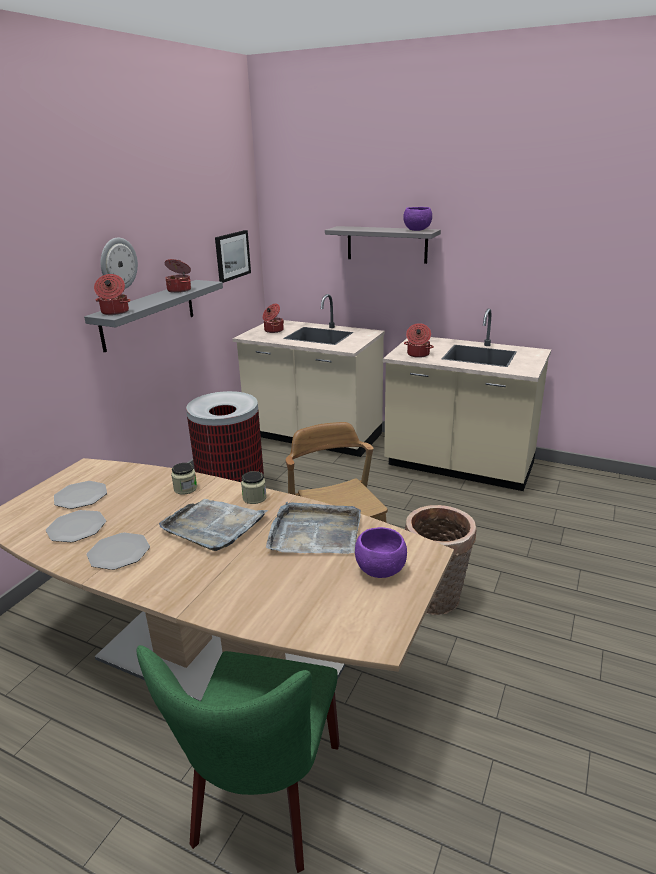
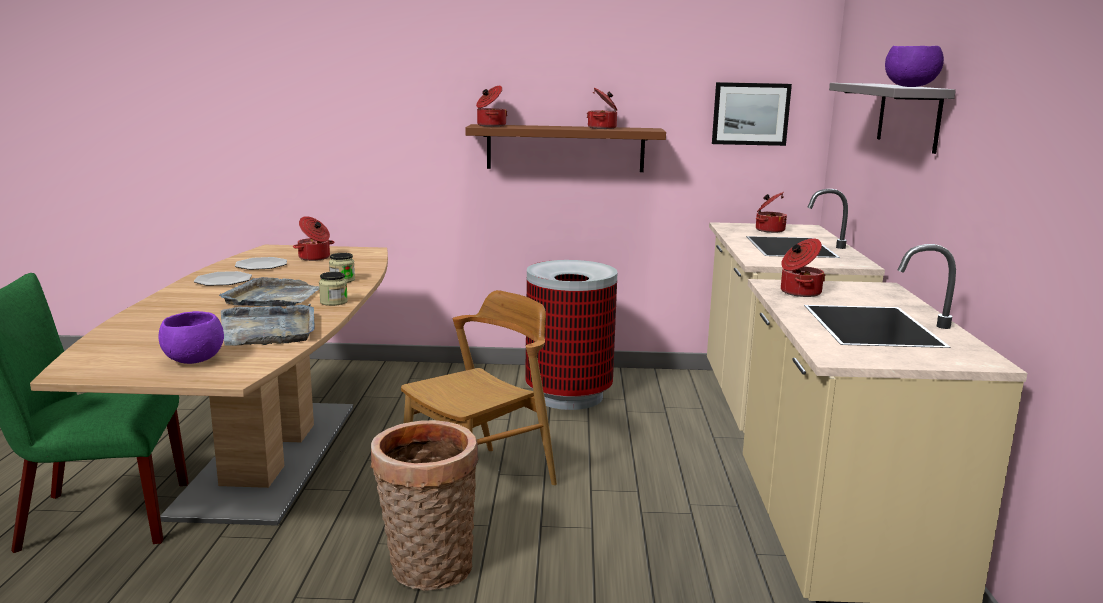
camera: 65 degrees right, 10 degrees down
(81, 496) = (314, 258): plate -> cooking pot
(118, 263) = (531, 81): wall clock -> none
(149, 314) = (565, 148): grey shelf -> brown shelf

